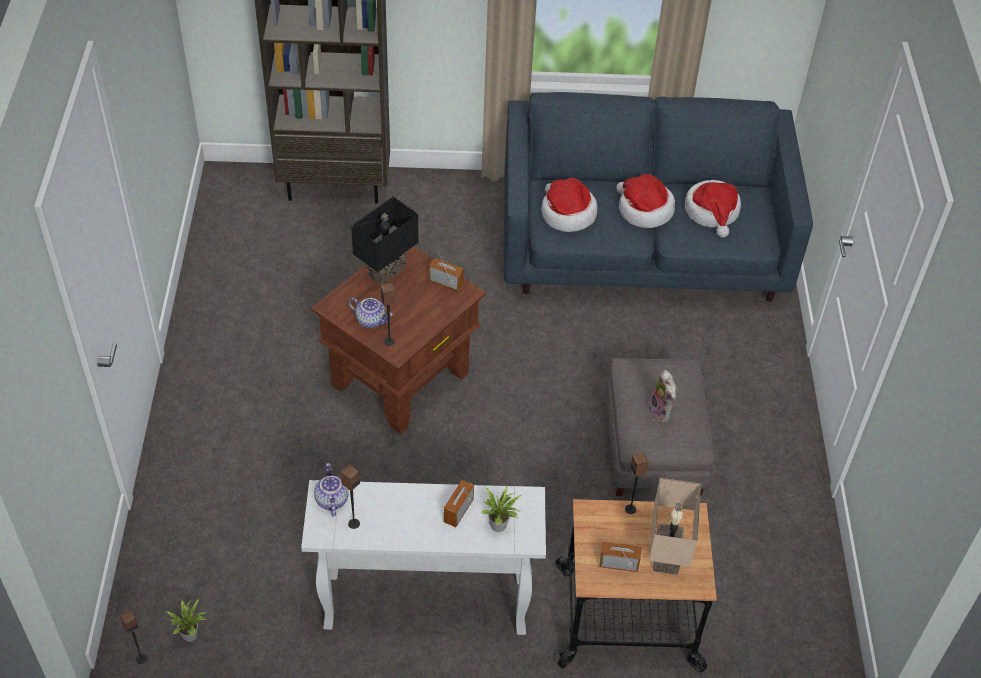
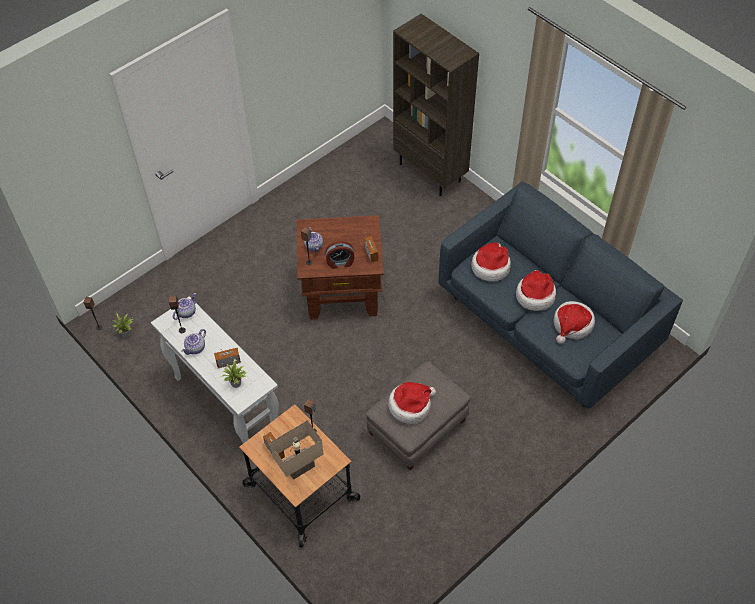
camera: 50 degrees right, 5 degrees up
(387, 273) = (350, 228): black table lamp -> none
(399, 529) = (196, 348): none -> teapot
(424, 316) = (340, 263): none -> alarm clock
(662, 412) = (410, 405): plush toy -> hat

